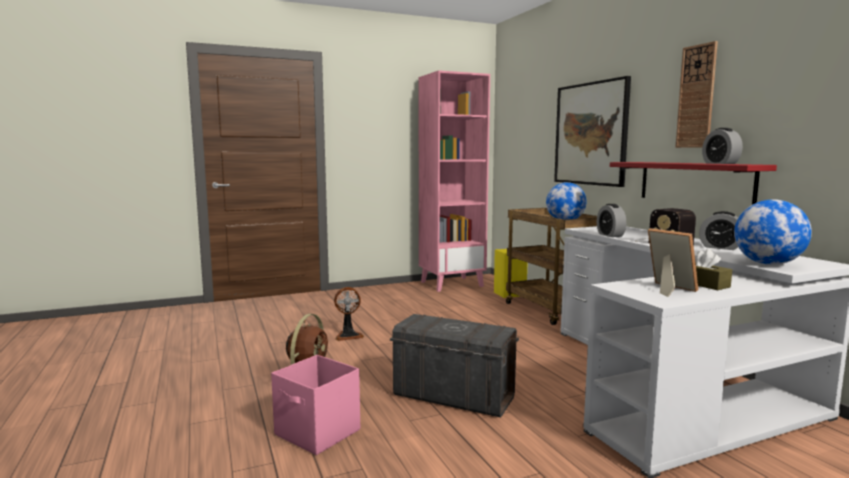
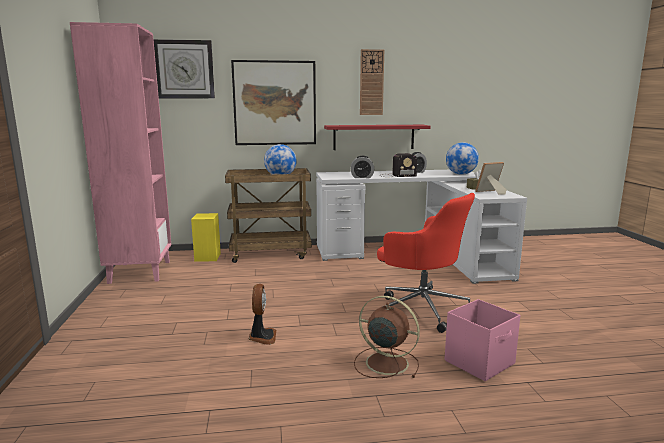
camera: 75 degrees left, 5 degrees up
(453, 396) = (422, 308): grey storage box -> red office chair
(532, 103) = (184, 69): none -> wall clock
(720, 163) = (399, 124): alarm clock -> none

